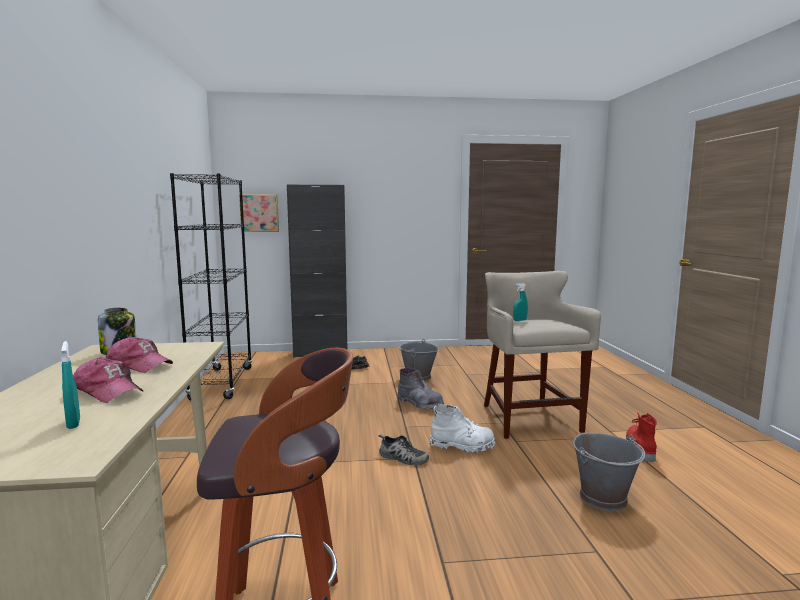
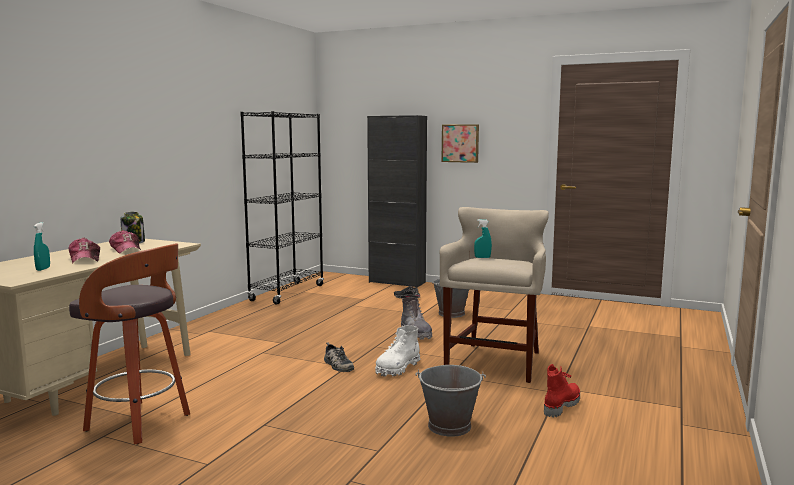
camera: 30 degrees right, 0 degrees up
(259, 213) = (353, 142): picture -> picture (460, 143)
(462, 446) = (397, 368): white boot -> white boot turned 90 degrees clockwise

